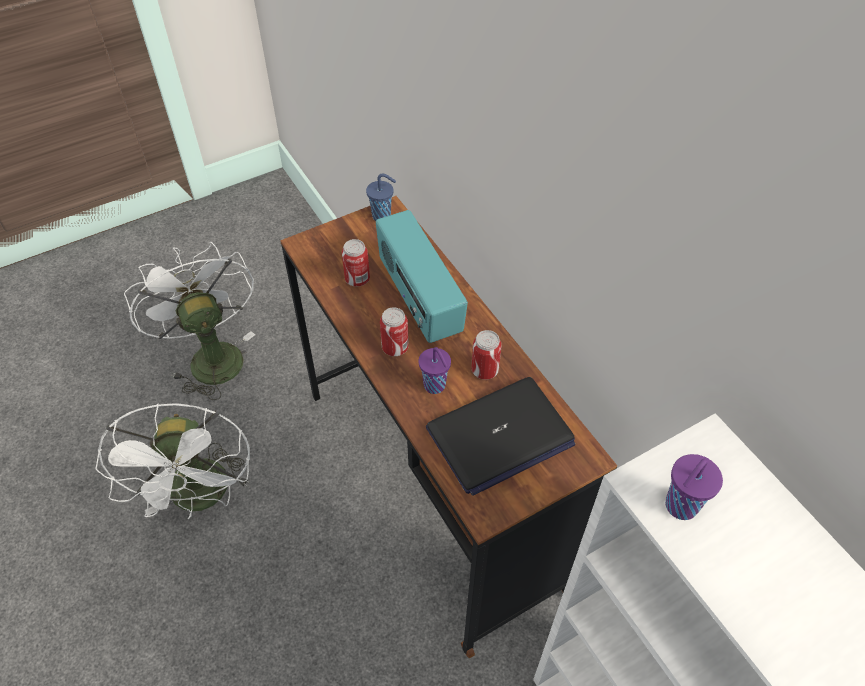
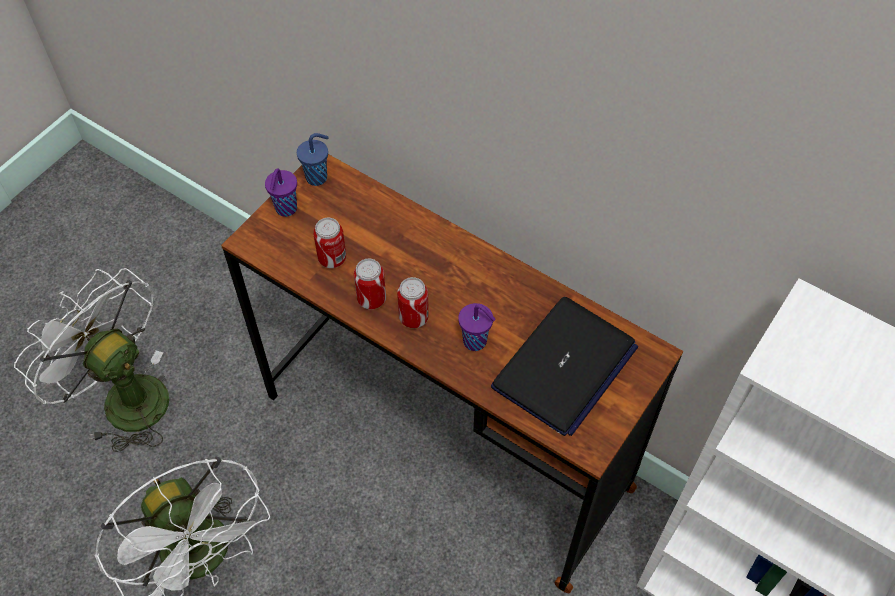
camera: 25 degrees left, 5 degrees up
(418, 300) = (408, 257): radio -> none
(484, 370) = (514, 306): can -> can (371, 299)
(679, 507) = (814, 375): purple cup -> purple cup (285, 209)

